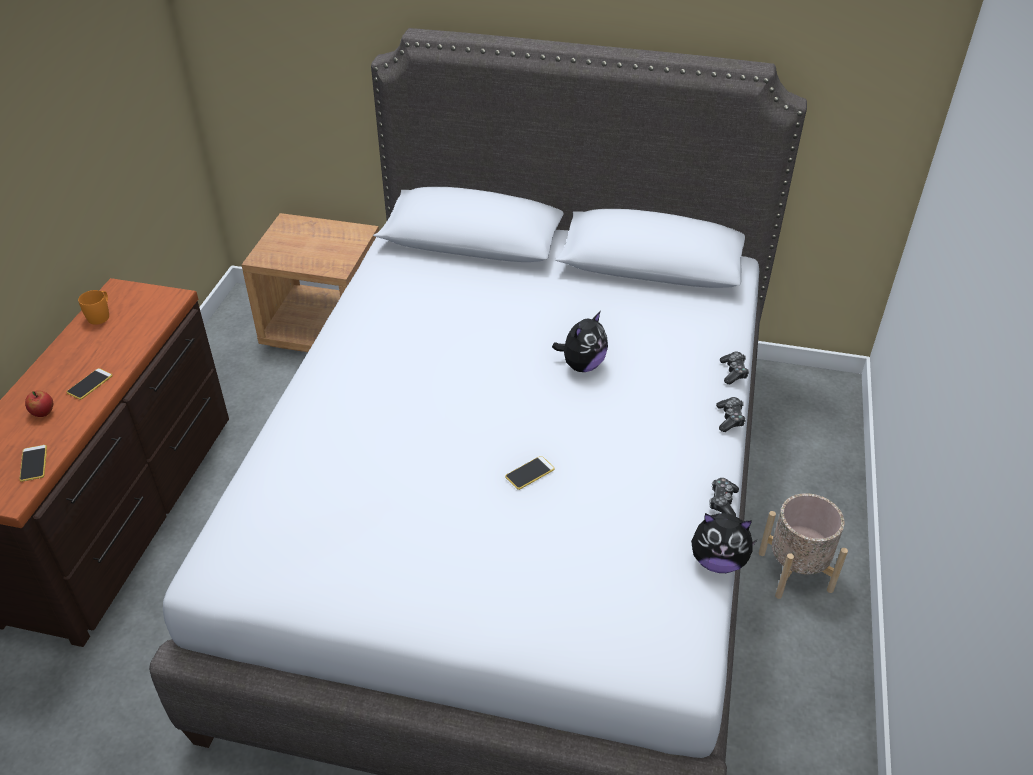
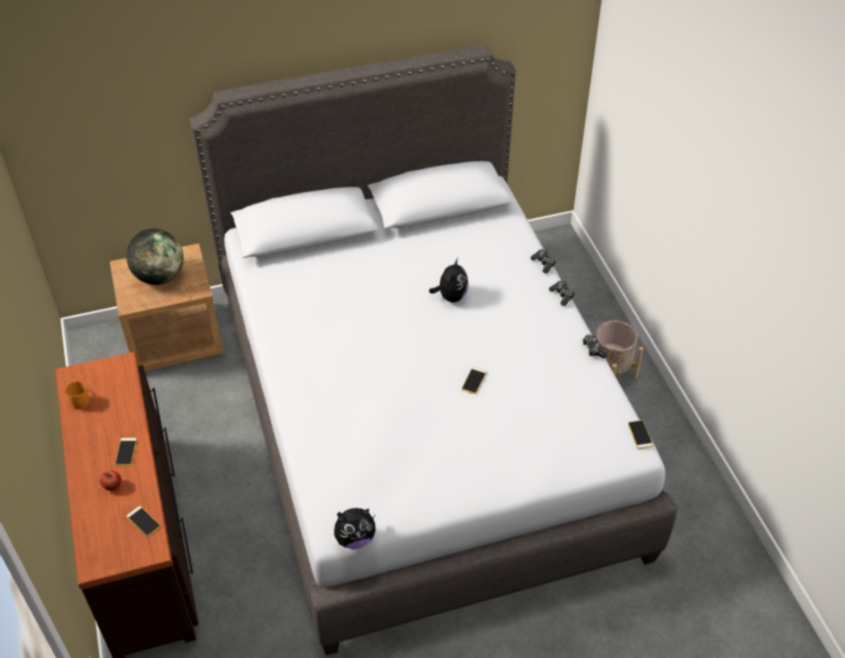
camera: 30 degrees left, 5 degrees up
(312, 243) = (159, 277): none -> globe
(707, 648) = (640, 434): none -> phone
(718, 561) = (612, 385): plush toy -> plush toy (355, 538)

